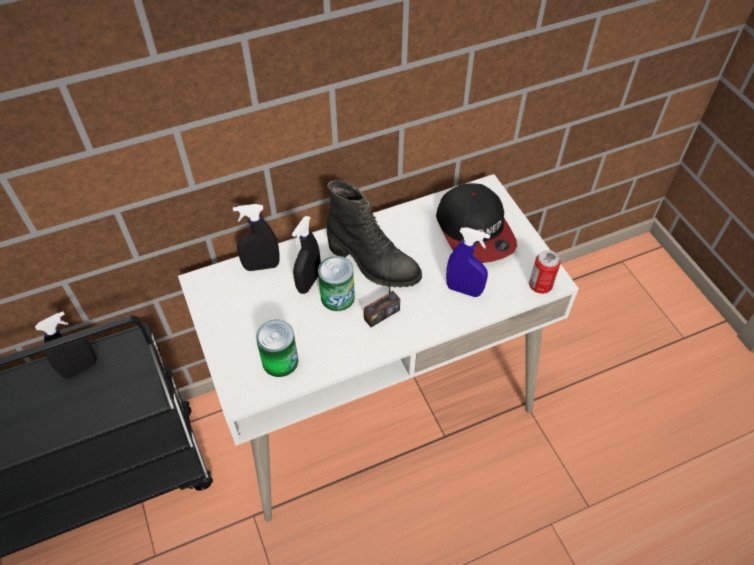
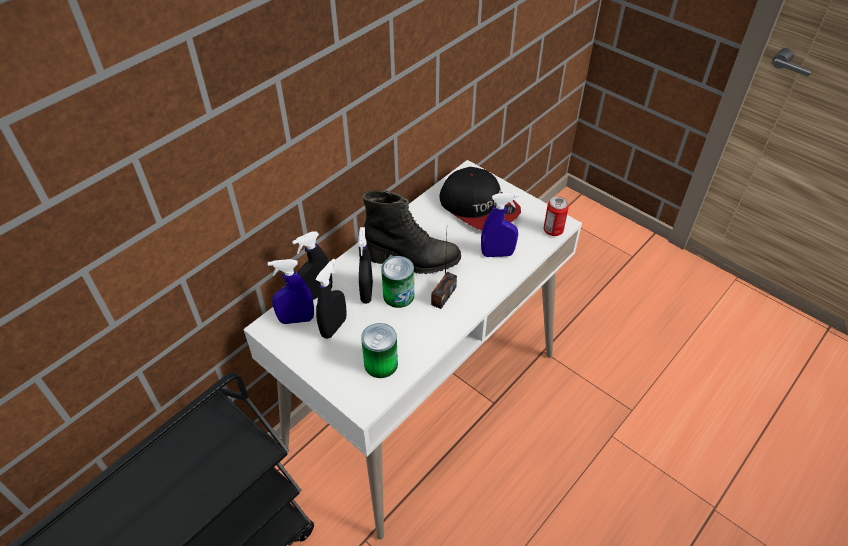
camera: 25 degrees left, 5 degrees down
(80, 368) = (176, 453): black spray bottle -> black spray bottle (334, 327)
(229, 284) = (296, 319): none -> blue spray bottle

